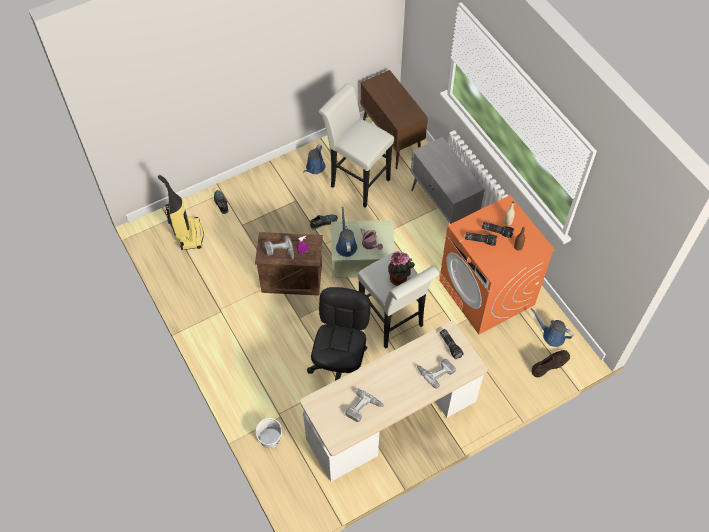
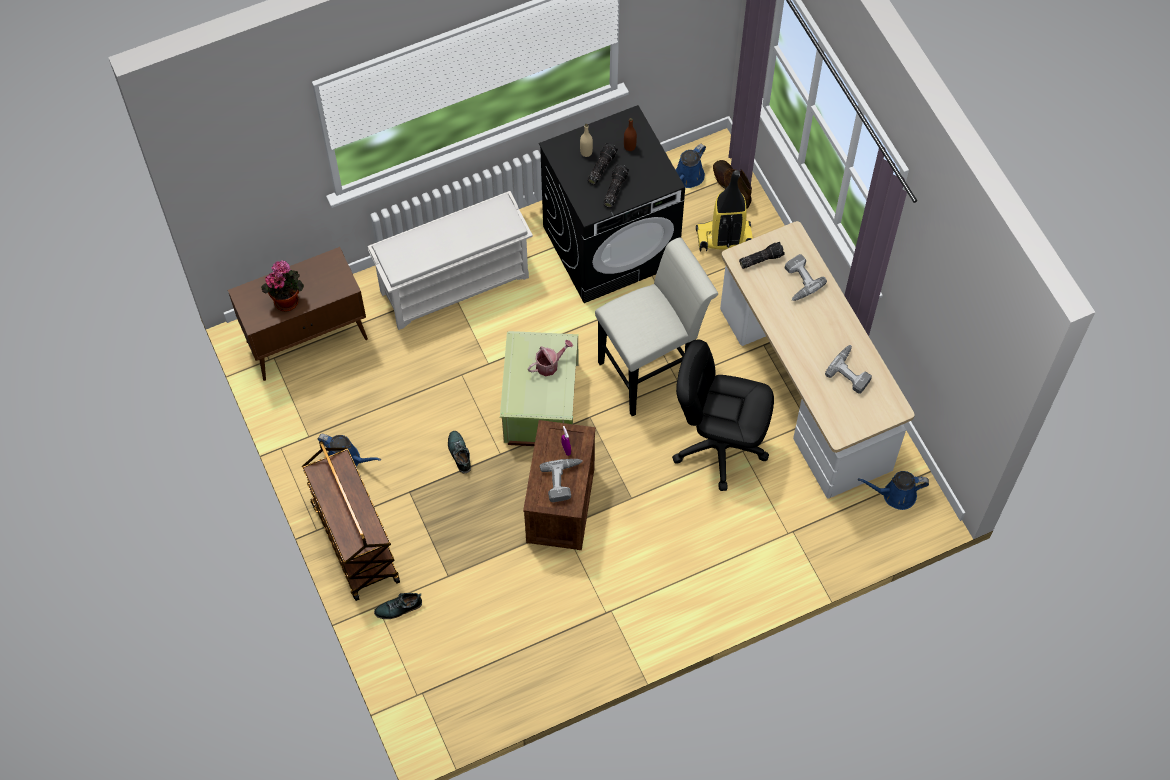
camera: 85 degrees left, 5 degrees up
(189, 234) = (457, 659): vacuum cleaner -> vacuum cleaner (723, 239)
(262, 177) = (354, 542): none -> brown cart
(270, 438) = (825, 546): white bucket -> none
(346, 245) = (547, 398): blue watering can -> blue watering can (895, 495)
(356, 181) = (383, 399): white stool -> none
(400, 279) = (650, 308): potted plant -> potted plant (287, 299)
(443, 209) = (455, 283): grey cabinet -> white shoe rack
(487, 293) = (611, 245): orange washing machine -> black washing machine

